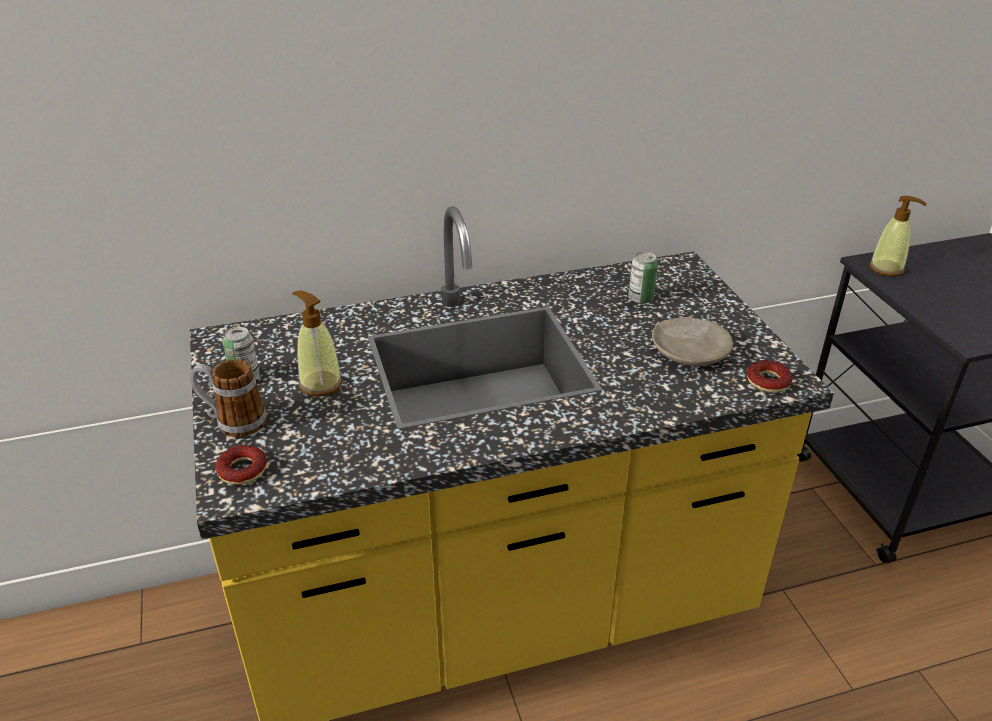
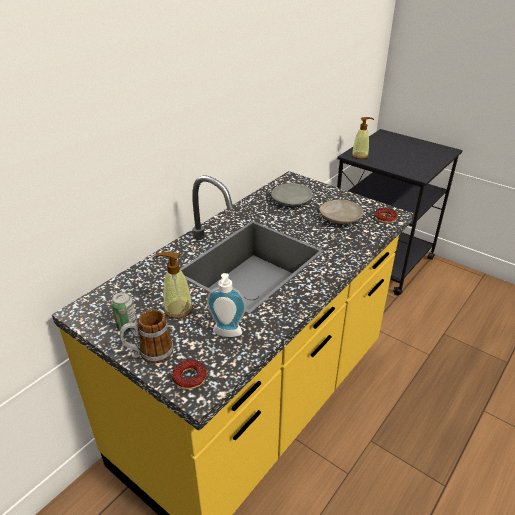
camera: 35 degrees left, 0 degrees up
(340, 441) = (226, 334): none -> soap dispenser
(640, 299) = (291, 201): can -> grey plate

